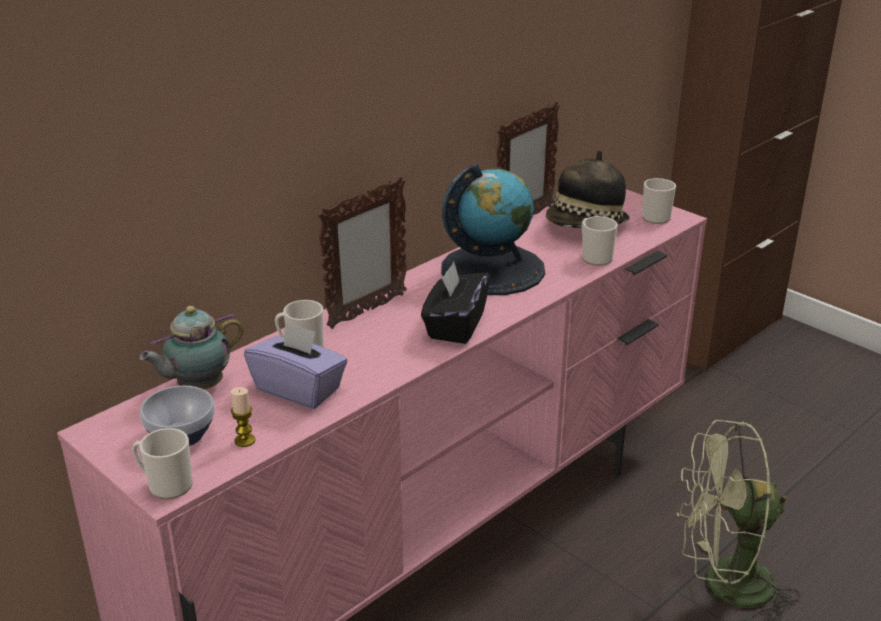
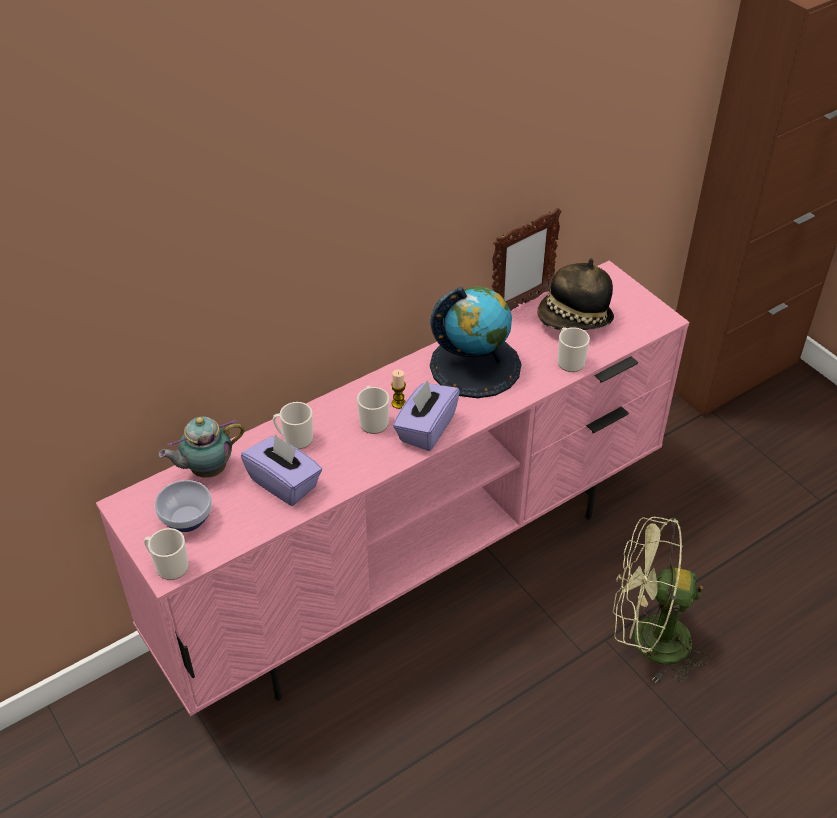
camera: 10 degrees right, 15 degrees up
(245, 440) = (233, 531): candle -> candle (398, 403)
(366, 311) = (356, 403): picture frame -> none
(455, 325) = (426, 429): black tissue box -> purple tissue box
(654, 216) = (640, 314): mug -> mug (373, 421)

